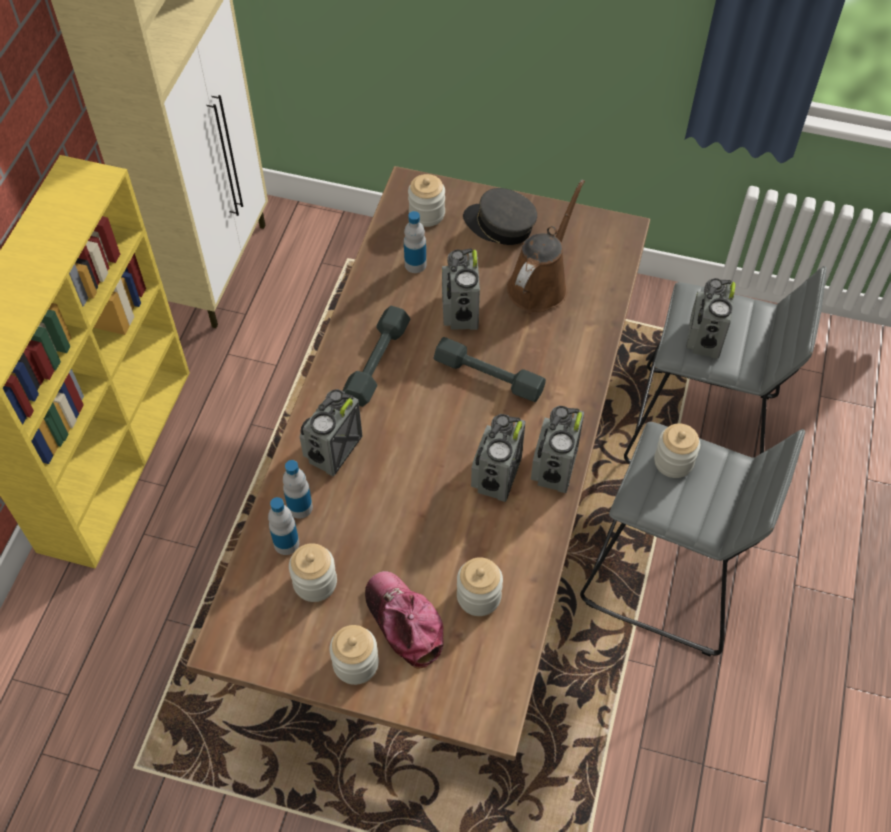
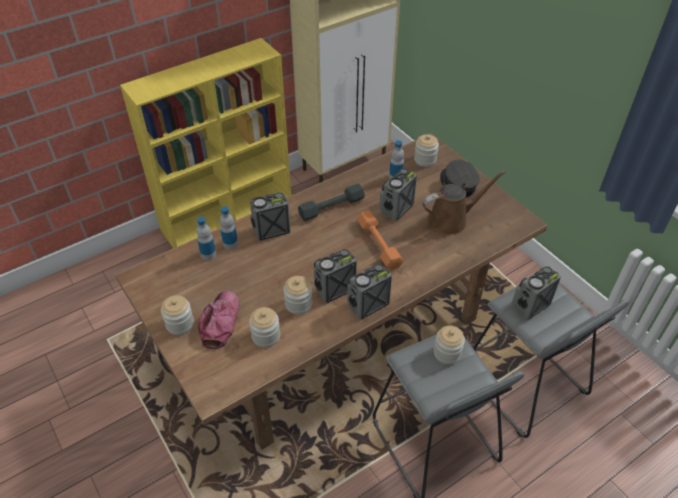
camera: 40 degrees right, 10 degrees down
(315, 582) = (202, 278): jar -> jar (298, 304)
(488, 376) = (378, 244): grey dumbbell -> orange dumbbell

